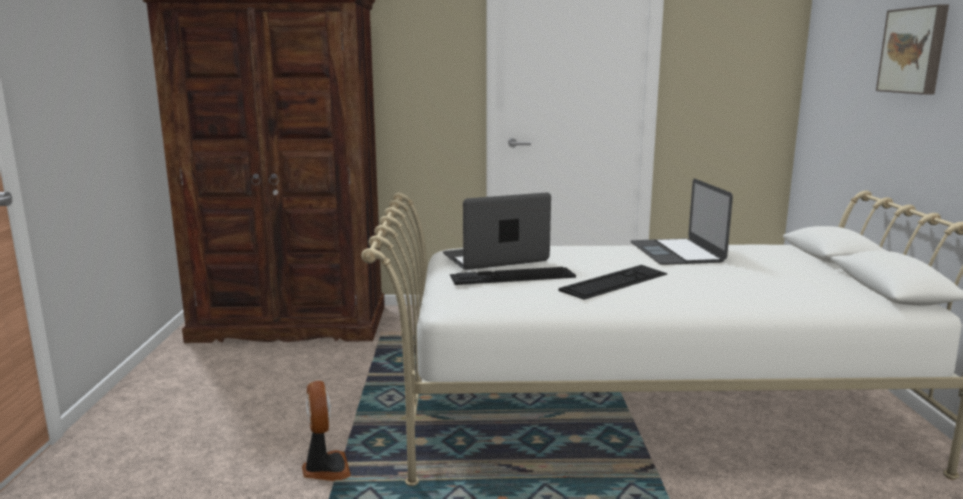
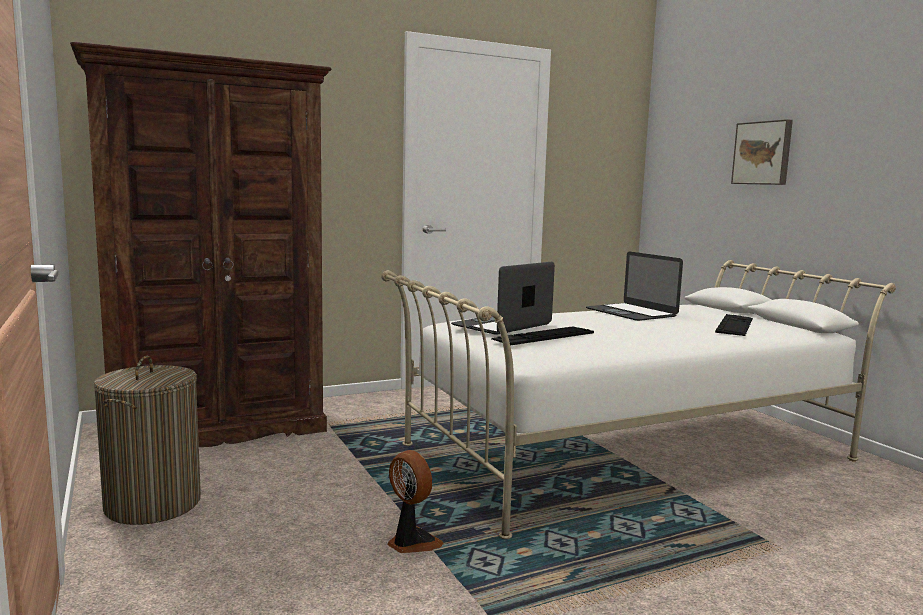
camera: 25 degrees left, 5 degrees down
(174, 388) = (153, 504): none -> laundry basket
(614, 282) = (628, 334): keyboard -> keyboard (734, 325)

